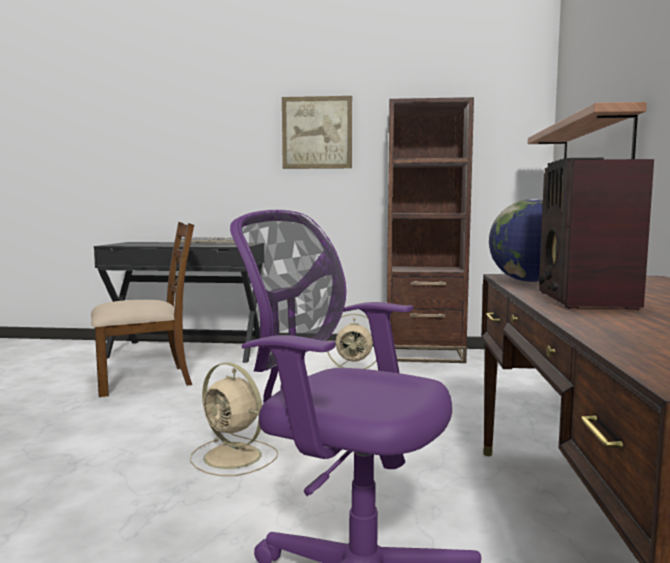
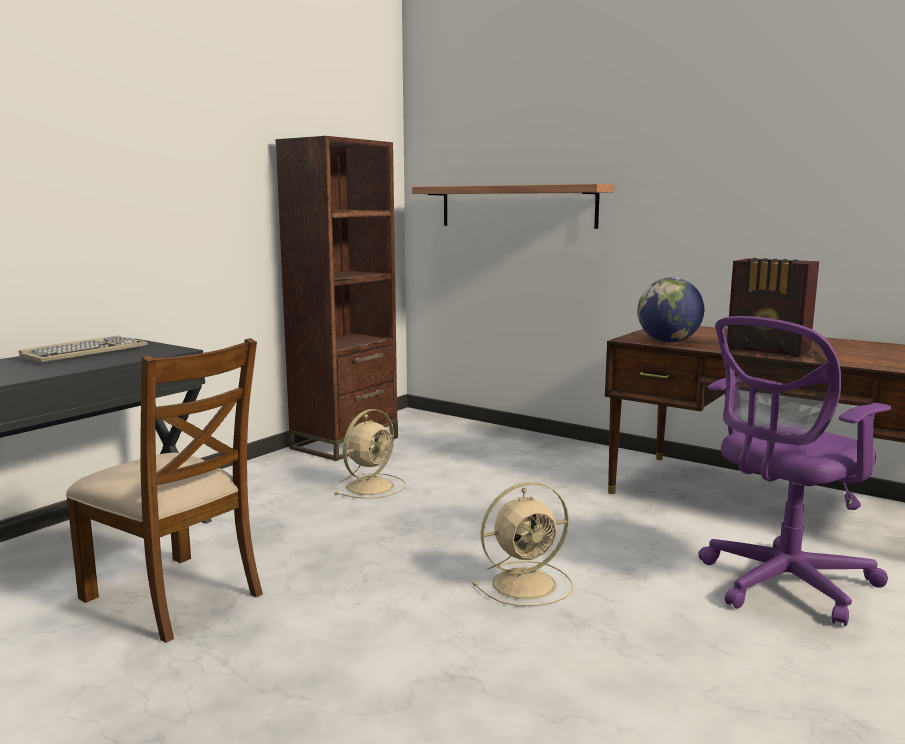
camera: 60 degrees left, 5 degrees up
(145, 380) = (174, 596): brown chair -> brown chair turned 120 degrees clockwise
(317, 133) = (190, 165): picture -> none

